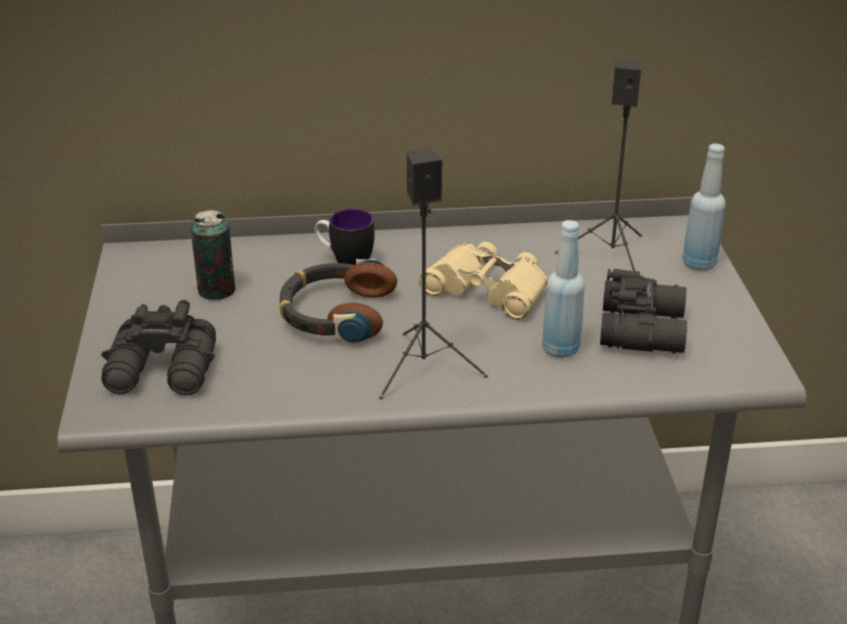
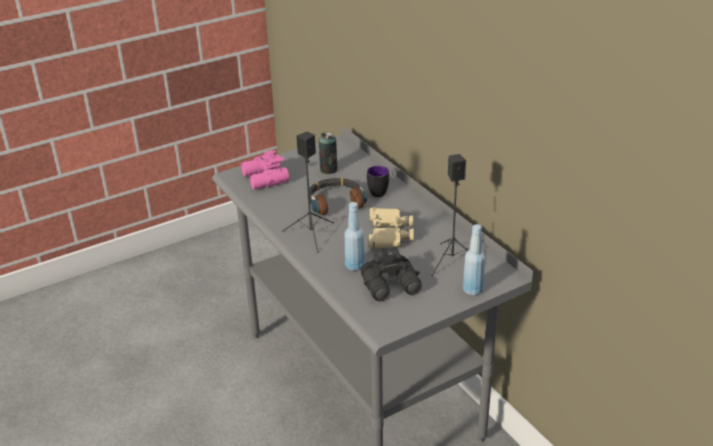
camera: 65 degrees right, 0 degrees up
(164, 372) = (264, 179): black binoculars -> pink binoculars

